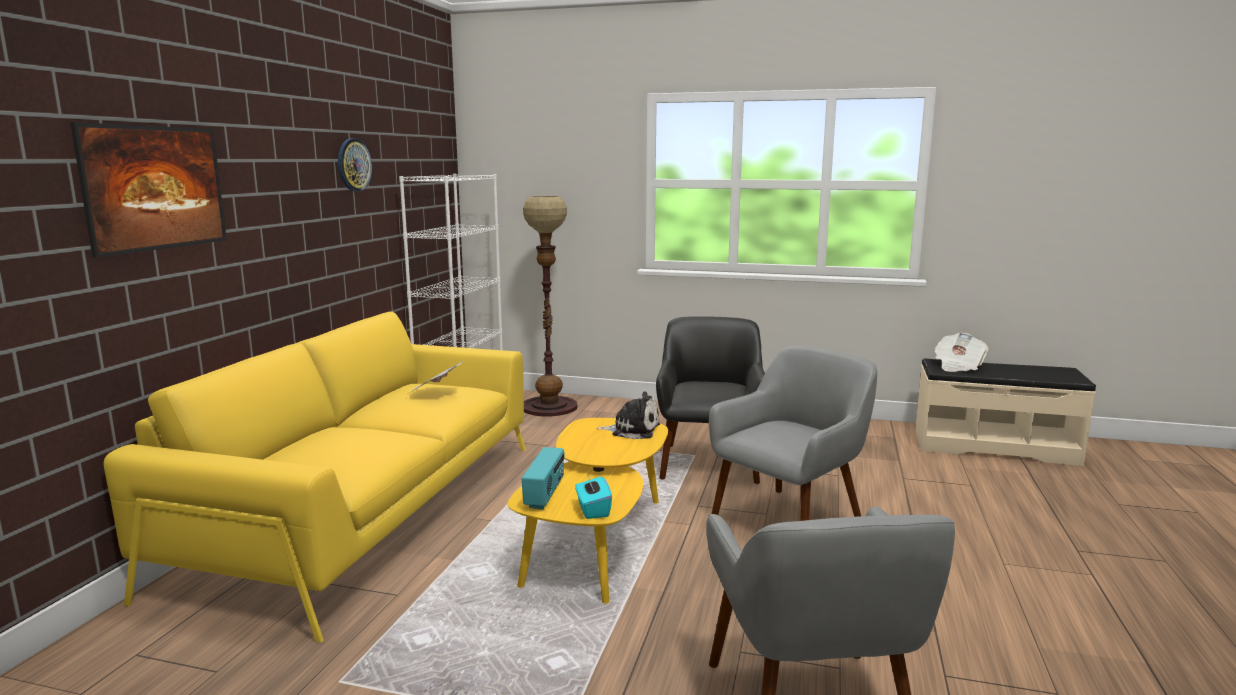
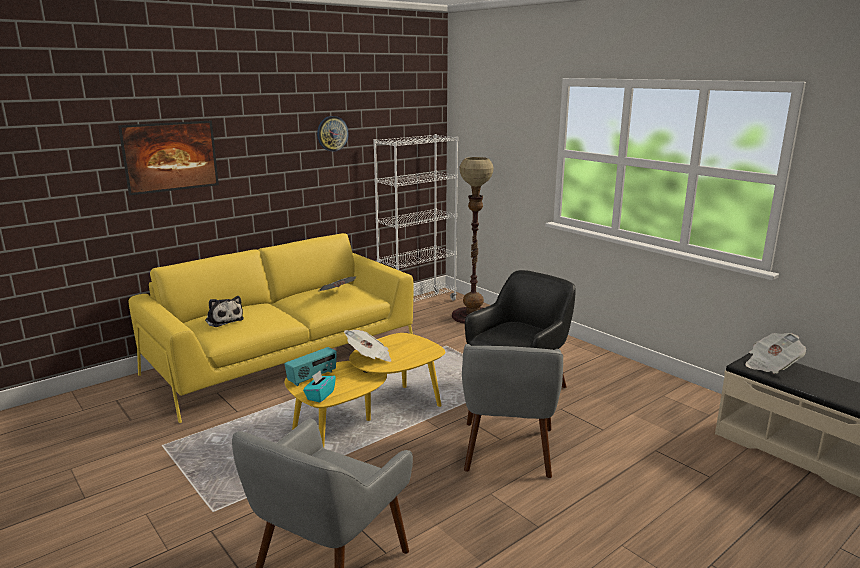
camera: 35 degrees right, 5 degrees up
(591, 451) = (369, 357): none -> newspaper
(632, 430) = (418, 349): plush toy -> plush toy (224, 320)
(789, 521) = (507, 450): grey armchair -> grey armchair turned 105 degrees clockwise

